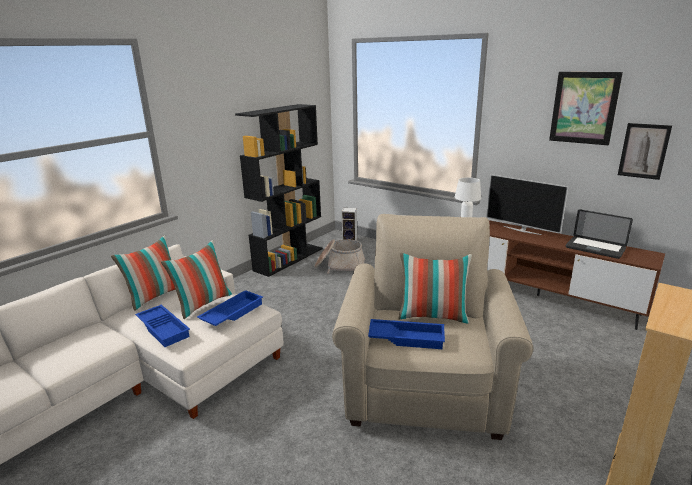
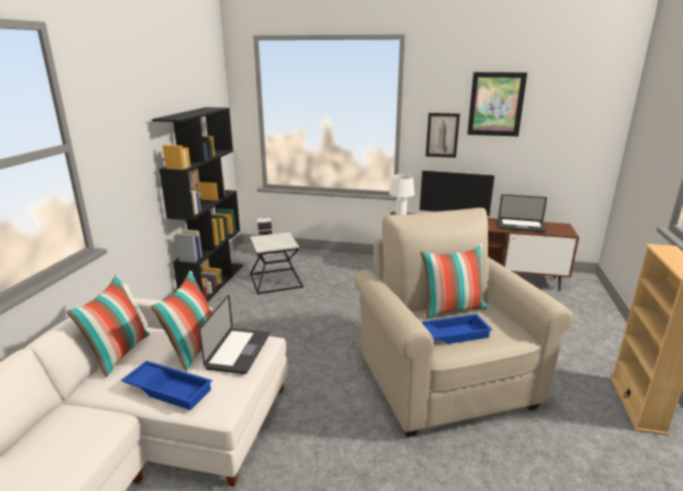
camera: 25 degrees left, 0 degrees up
(232, 313) = (238, 351): blue tray -> laptop
(340, 266) = (275, 280): basket -> side table
(643, 151) = (546, 139): picture -> picture (442, 135)

